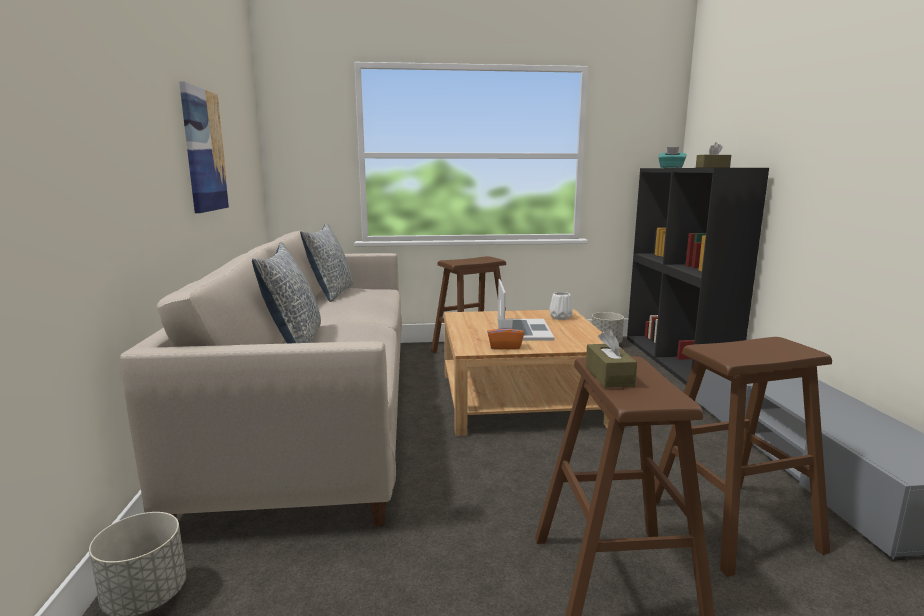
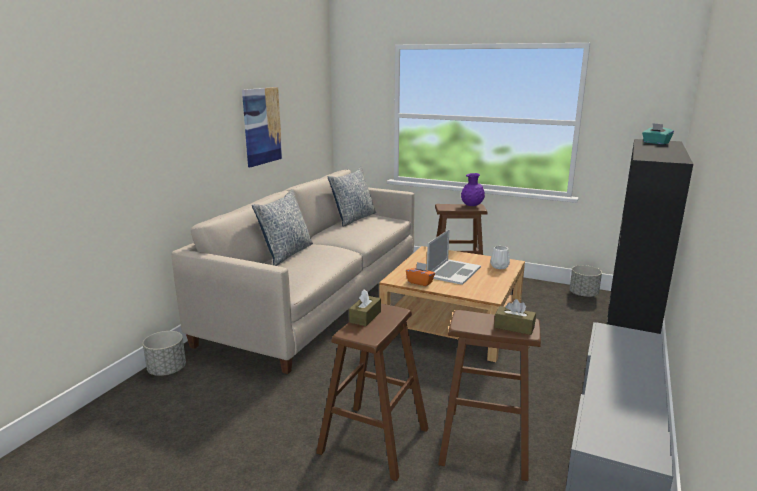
camera: 30 degrees right, 5 degrees up
(482, 258) = (472, 206): none -> purple vase
(712, 167) = (661, 153): brown tissue box -> brown tissue box (514, 327)

